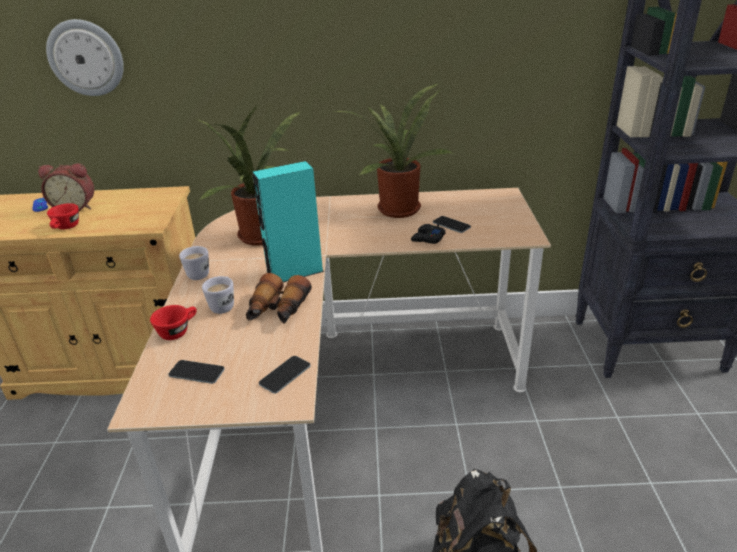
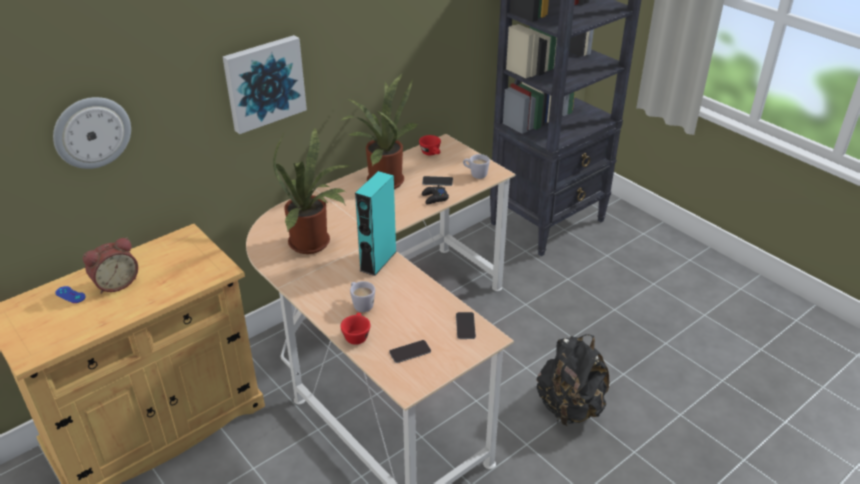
camera: 40 degrees left, 5 degrees up
(66, 228) = (143, 303): red cup -> red cup (432, 153)
(197, 273) = (304, 292): white mug -> white mug (475, 174)
(275, 56) = (264, 83): none -> picture
(277, 310) = (404, 291): binoculars -> none

